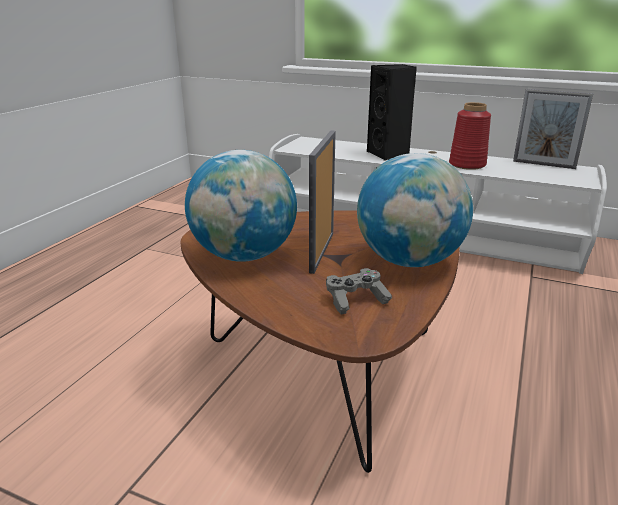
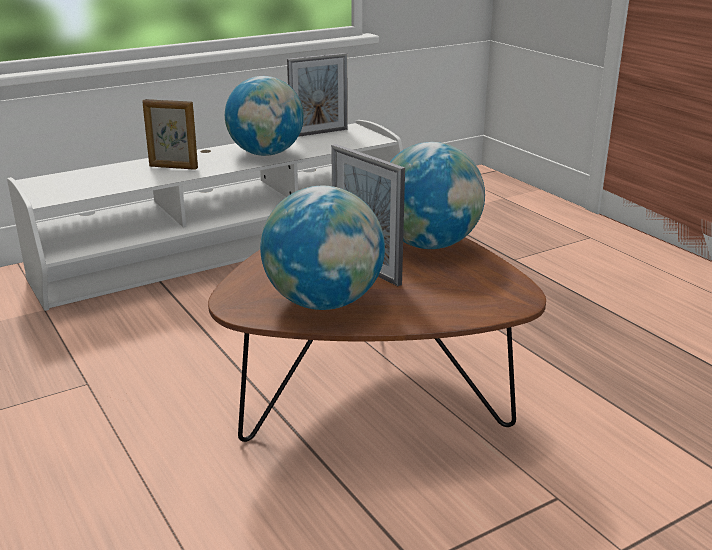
camera: 55 degrees left, 0 degrees up
(356, 300) = (466, 284): grey game controller -> none
(389, 154) = (173, 167): black speaker -> picture frame
(467, 165) = (266, 154): red vase -> globe

